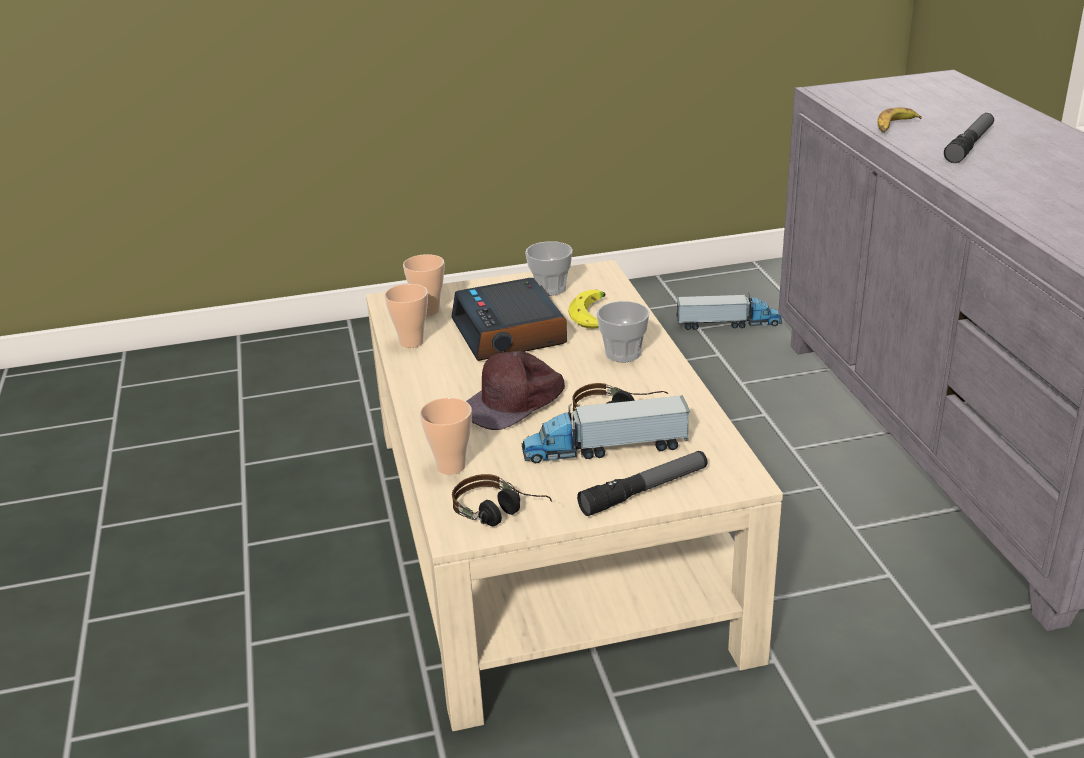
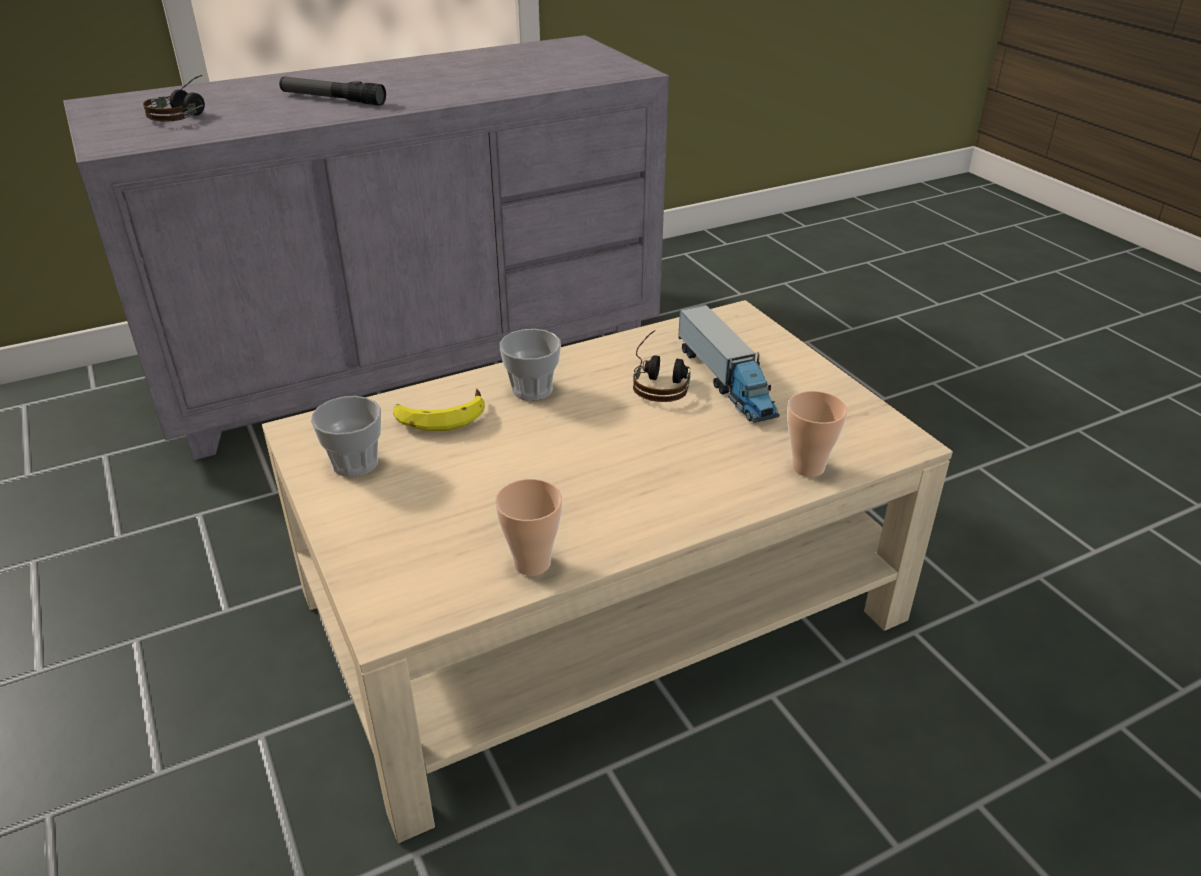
camera: 105 degrees left, 5 degrees up
(428, 310) = (425, 569): cup -> none
(502, 515) = (865, 422): headphones -> headphones (185, 113)
(510, 332) = (491, 477): alarm clock -> none
(514, 402) = (662, 446): brown cap -> none
(644, 491) = (781, 355): flashlight -> none
(728, 324) = (116, 510): toy truck -> none
(894, 127) = (265, 121): banana -> none

